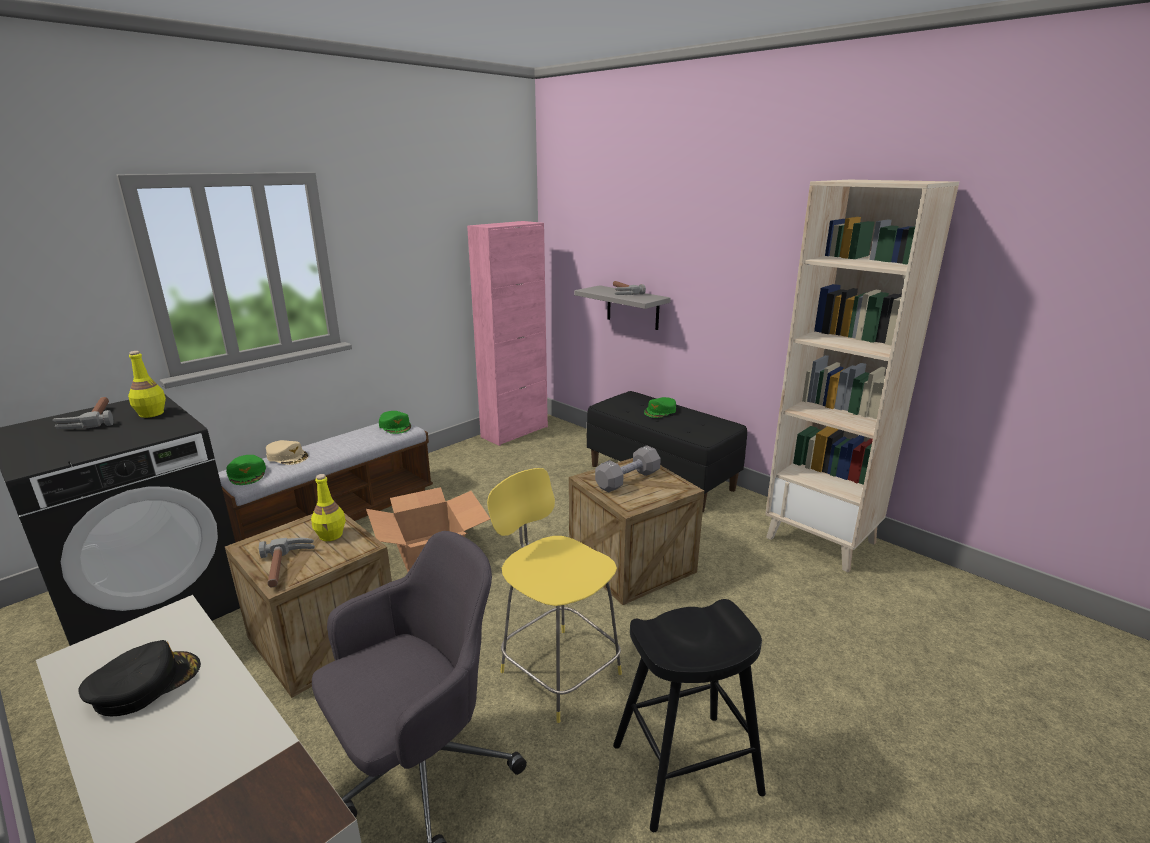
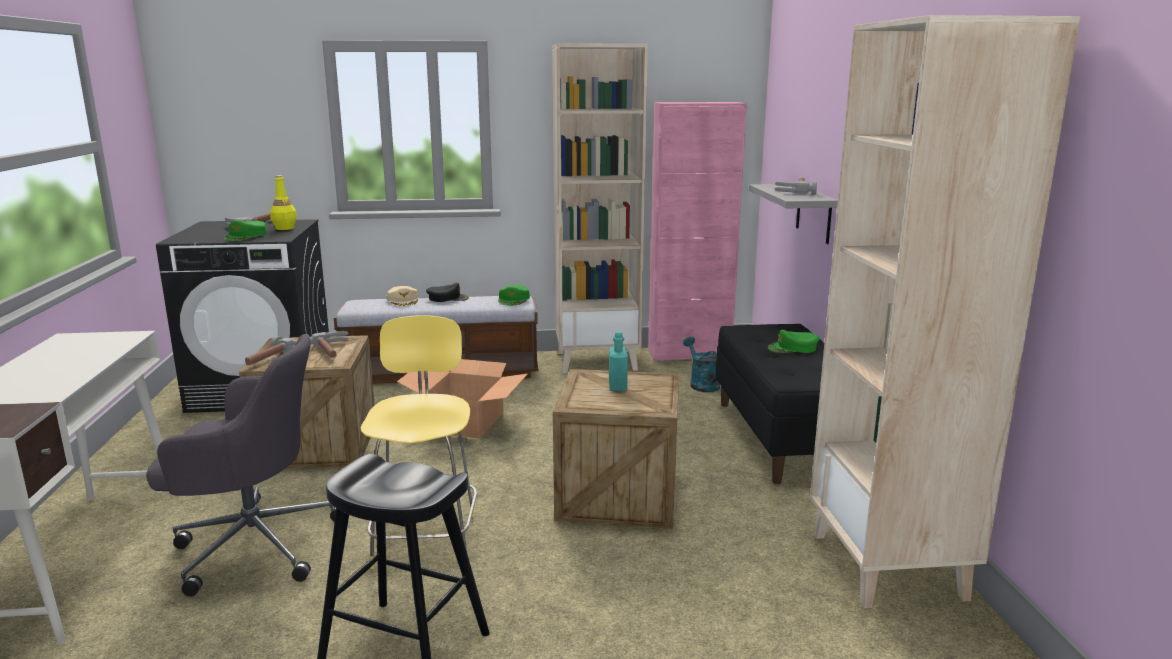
camera: 40 degrees right, 5 degrees down
(145, 684) = (65, 356): black cap -> black cap (447, 298)
(247, 474) = (361, 304): green cap -> green cap (246, 236)
(331, 535) = (332, 351): yellow bottle -> hammer
(456, 459) = (597, 360): none -> beige bookcase
(557, 454) = (701, 384): none -> turquoise watering can
(627, 480) = (617, 387): grey dumbbell -> turquoise bottle

